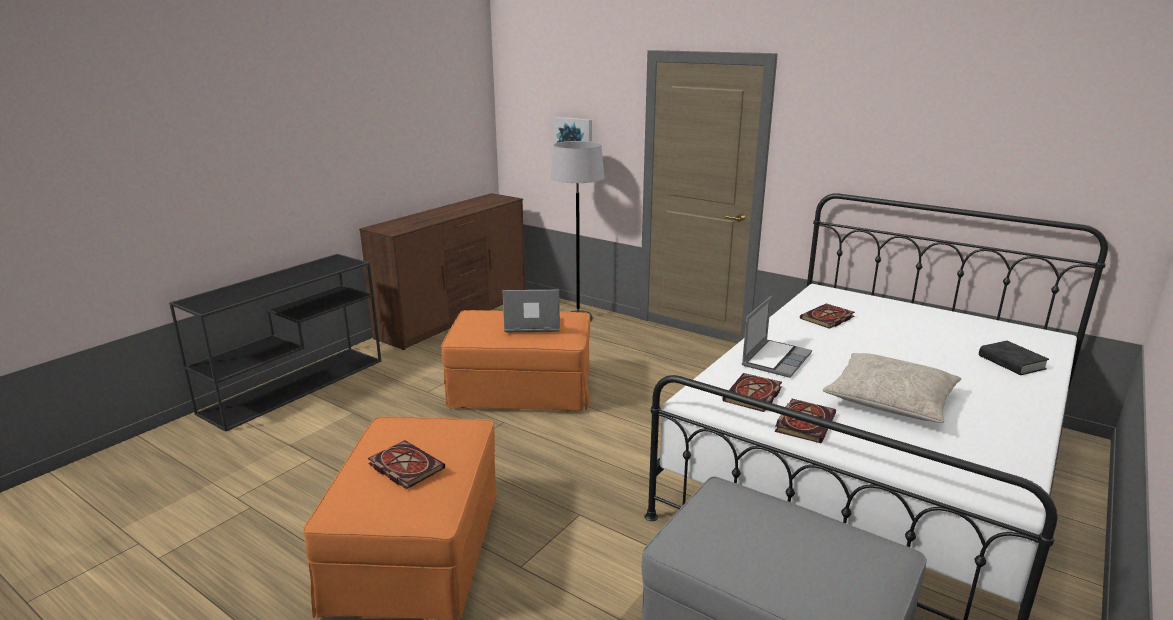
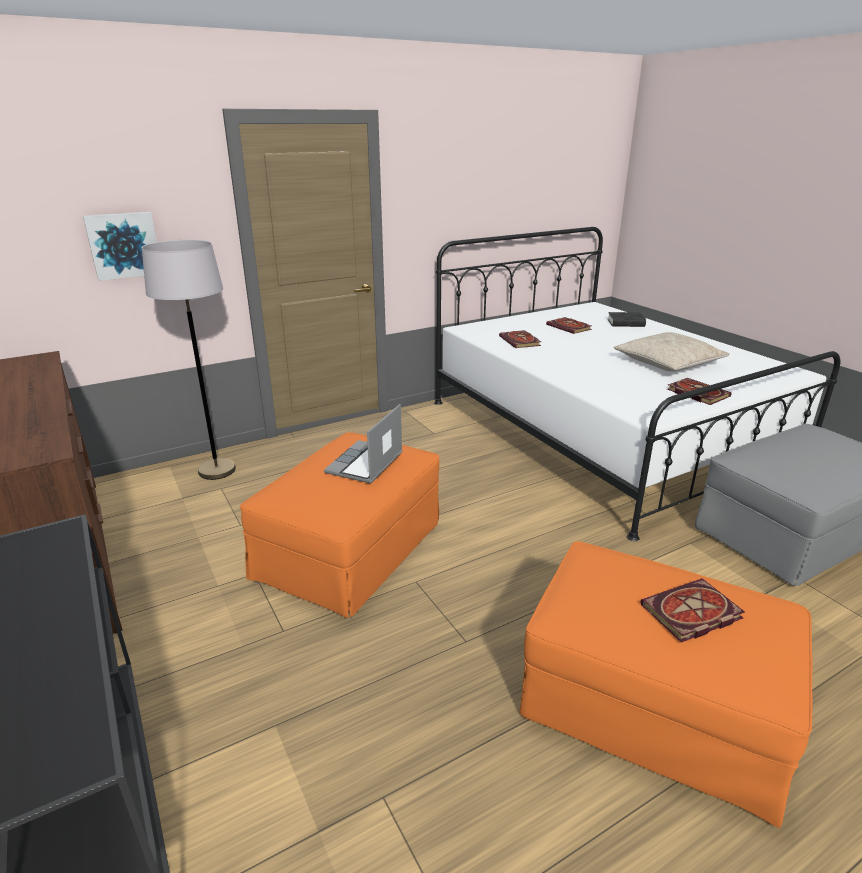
camera: 65 degrees left, 5 degrees up
(753, 395) = (647, 397): book -> book (570, 327)
(775, 359) = (585, 374): laptop -> none

